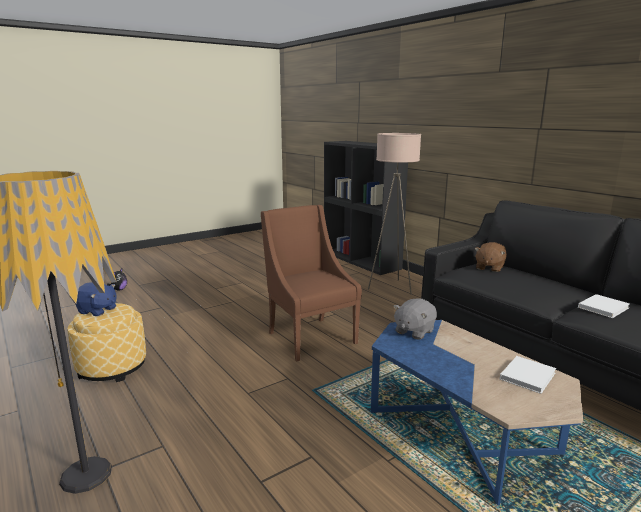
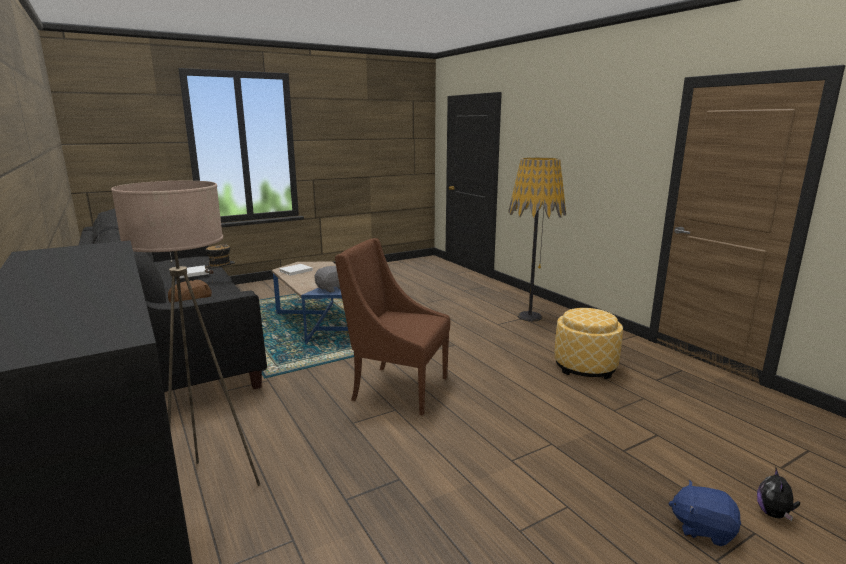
camera: 175 degrees left, 0 degrees up
(97, 310) = (598, 315): blue plush toy -> blue plush toy (702, 528)
(309, 337) = (397, 388): brown armchair -> brown armchair turned 135 degrees clockwise
(546, 302) = (221, 278): none -> hat

